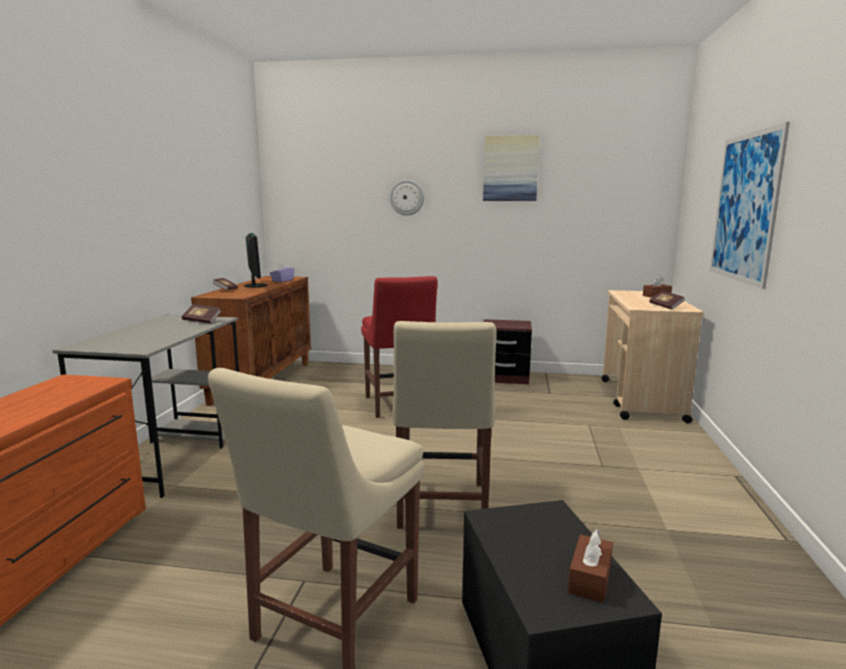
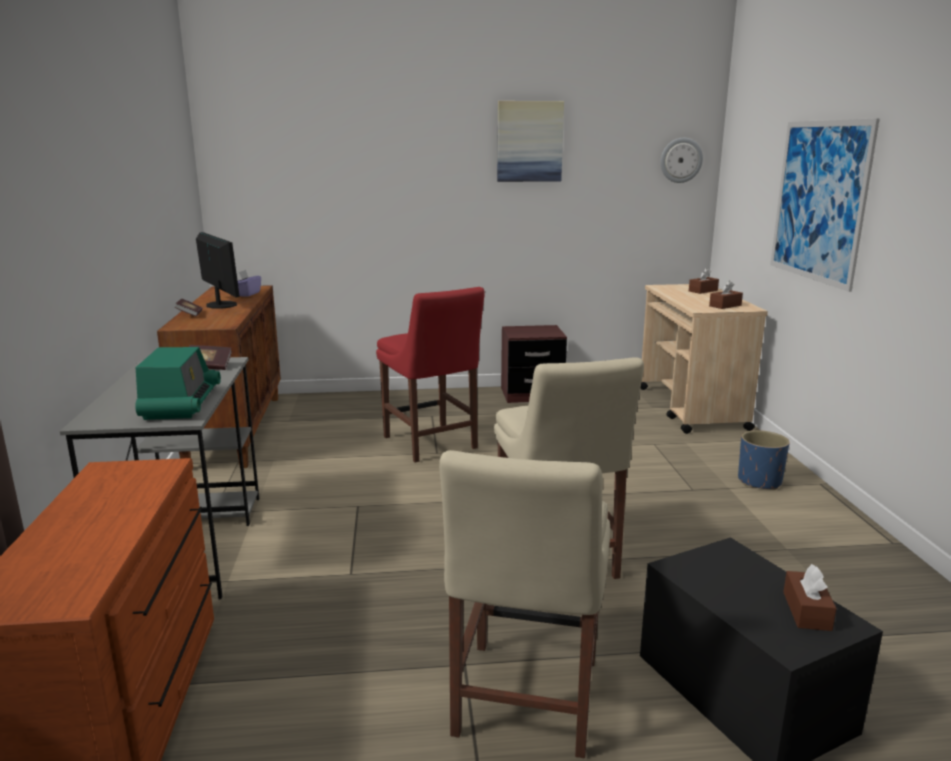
camera: 15 degrees left, 5 degrees up
(151, 340) = (181, 403): none -> radio
(407, 197) = (401, 178): wall clock -> wall clock (681, 160)
(666, 306) = (725, 305): book -> brown tissue box
(672, 466) = (759, 481): none -> blue planter

